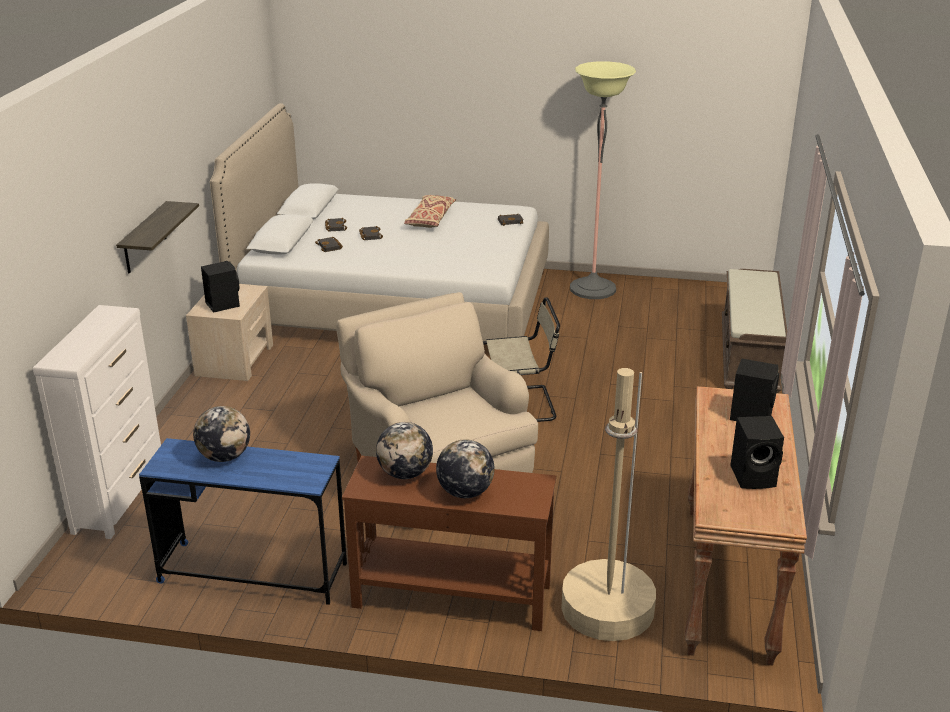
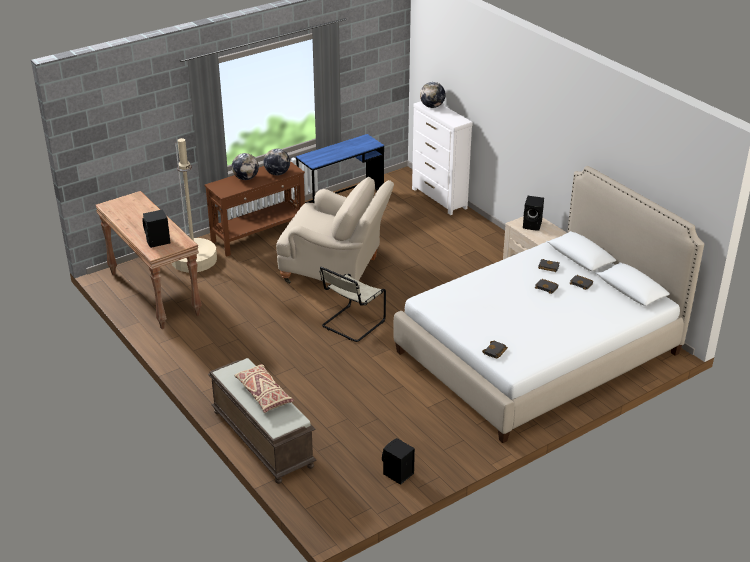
camera: 135 degrees right, 5 degrees up
(144, 238) = (520, 138): shelf -> none
(225, 457) = (350, 149): globe -> globe (432, 106)
(430, 219) = (545, 323): beige pillow -> beige pillow (263, 394)
(592, 289) = (444, 447): floor lamp -> none
(754, 476) = (133, 216): black speaker -> black speaker (397, 474)

